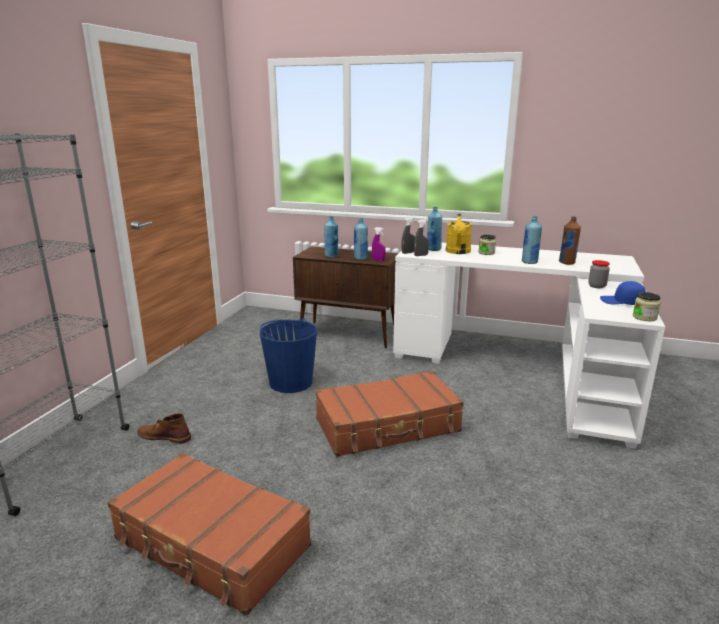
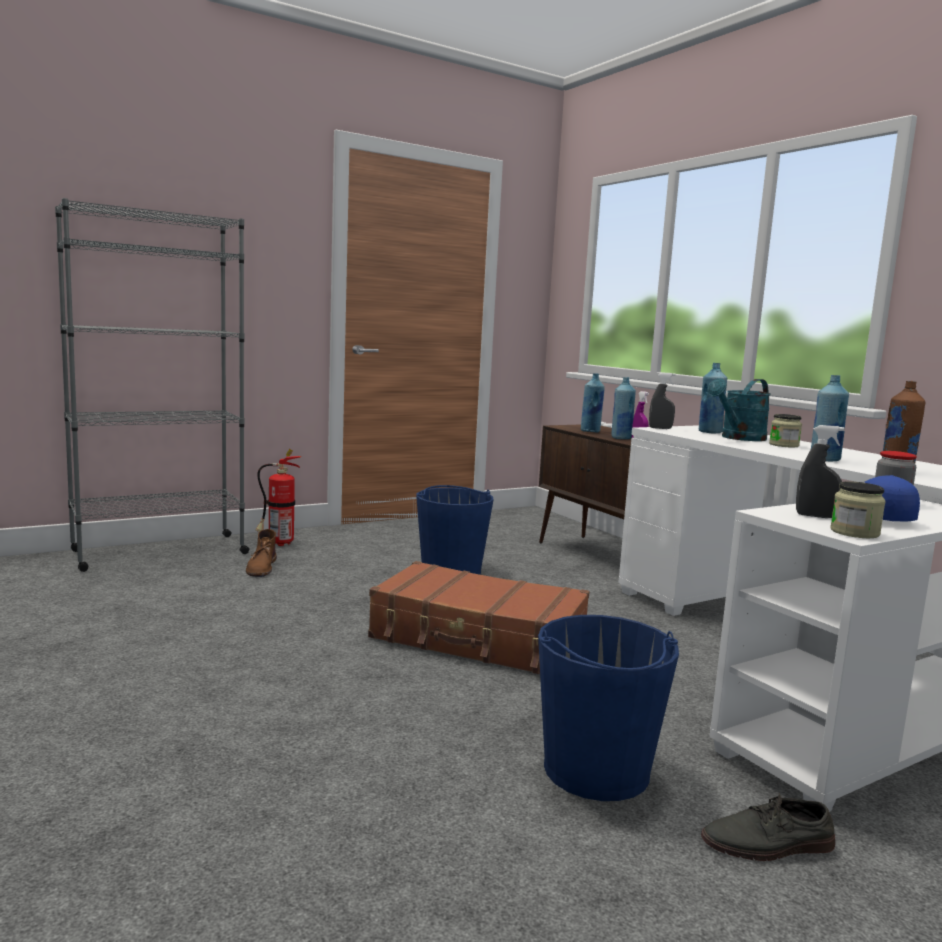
camera: 40 degrees right, 10 degrees down
(134, 409) = (277, 544): none -> fire extinguisher
(164, 436) = (261, 567): brown boot -> brown boot turned 150 degrees counterclockwise
(211, 544) = (148, 643): brown suitcase -> none
(421, 255) = (670, 432): grey spray bottle -> grey spray bottle (815, 516)
(458, 252) = (739, 438): yellow watering can -> turquoise watering can
(553, 476) = (596, 770): none -> blue bucket
(644, 473) = (768, 844): none -> grey shoe

